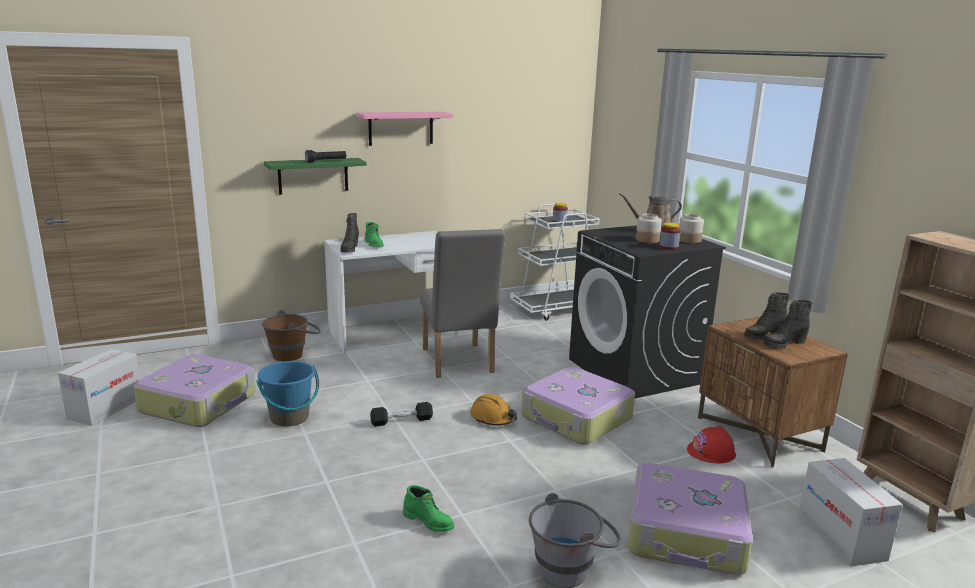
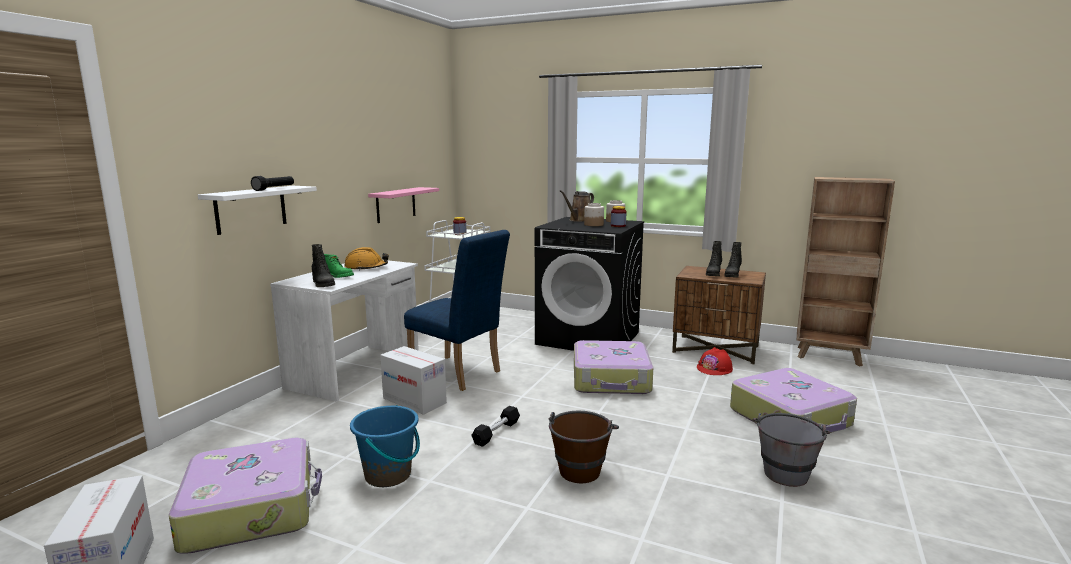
camera: 40 degrees left, 5 degrees down
(293, 354) = (282, 421): brown bucket -> brown bucket (581, 467)
(313, 176) = (251, 209): green shelf -> white shelf
(401, 128) = (326, 152): pink shelf -> pink shelf (396, 204)
(429, 521) = (657, 491): green boot -> none
(458, 363) = (459, 374): grey chair -> blue chair
(493, 418) = (560, 401): orange hard hat -> orange hard hat (366, 268)
(840, 537) = (842, 385): cardboard box -> cardboard box (414, 401)

